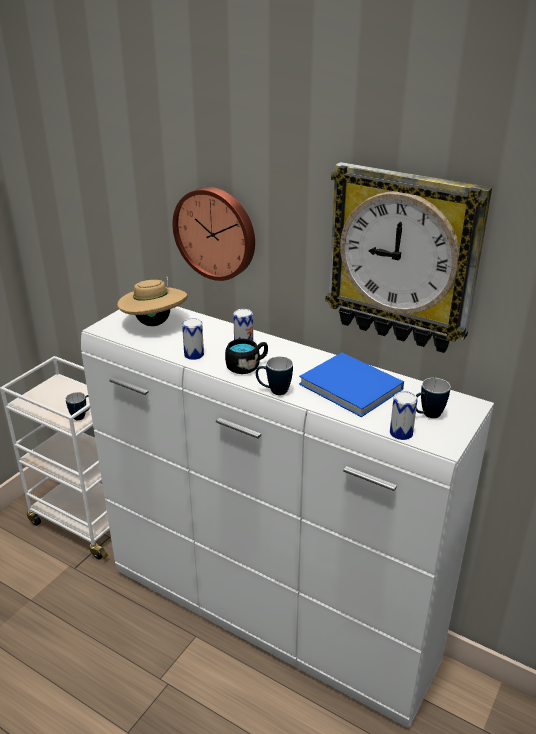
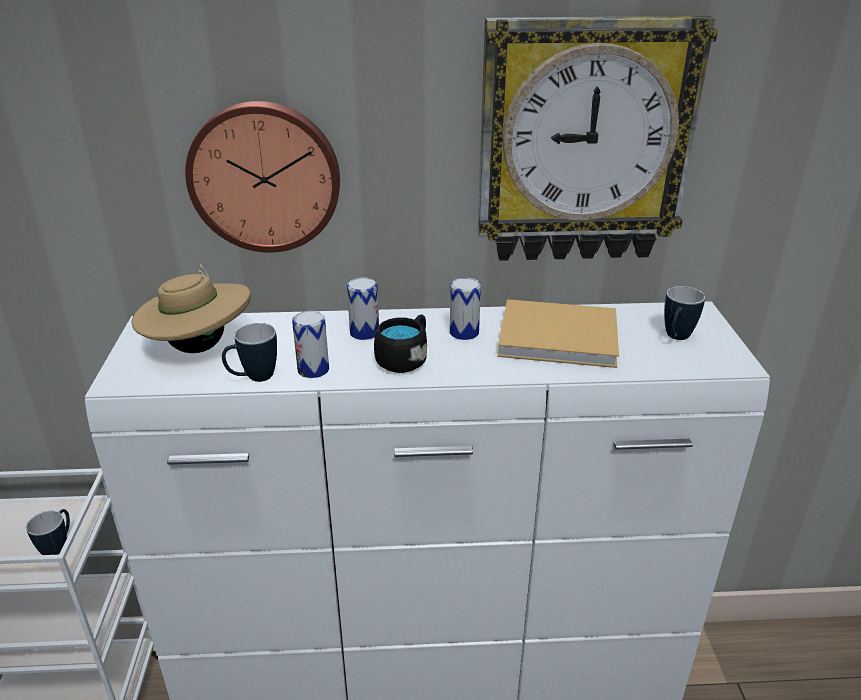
camera: 35 degrees left, 0 degrees up
(274, 391) = (480, 377): mug -> mug (253, 378)
(353, 388) = (562, 338): blue book -> beige book
(401, 433) = (679, 368): can -> can (464, 332)

